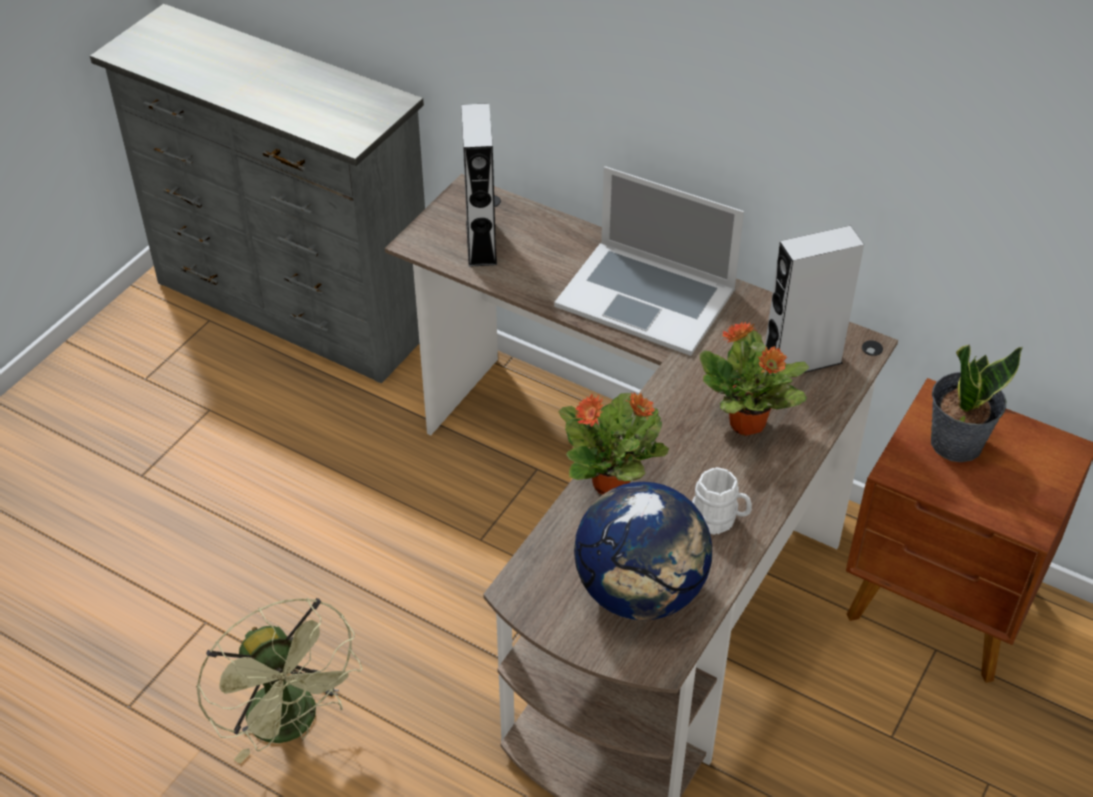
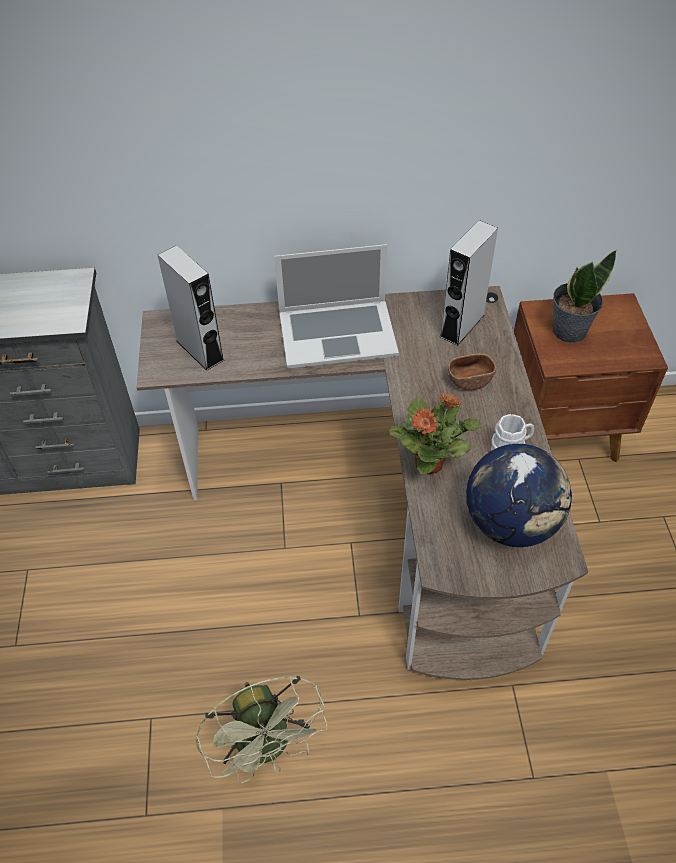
camera: 35 degrees left, 5 degrees up
(292, 725) = (269, 747): green fan -> green fan turned 45 degrees clockwise
(747, 424) = (469, 380): potted plant -> brown bowl

